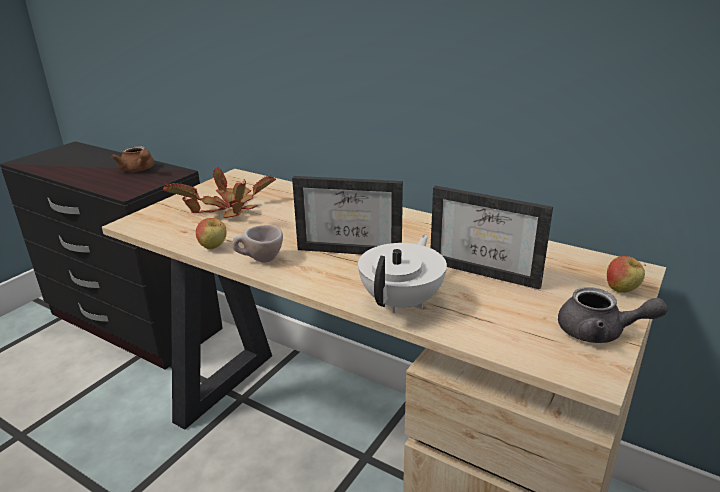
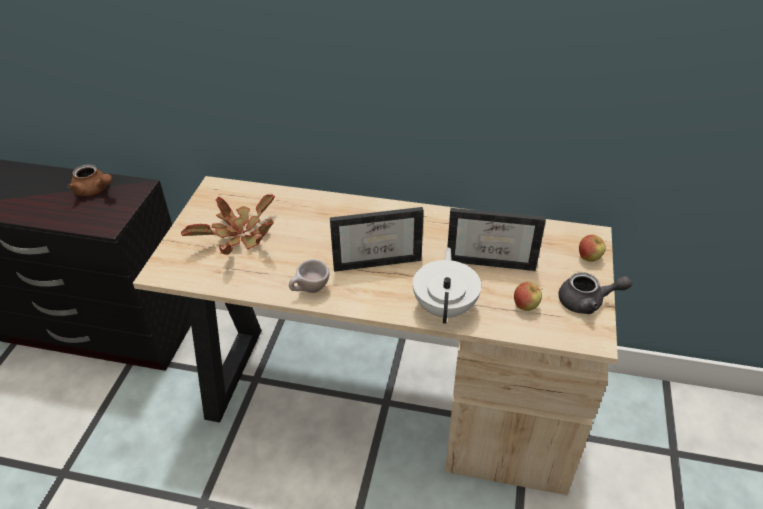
camera: 20 degrees left, 15 degrees up
(213, 247) = (259, 285): apple -> apple (525, 306)

